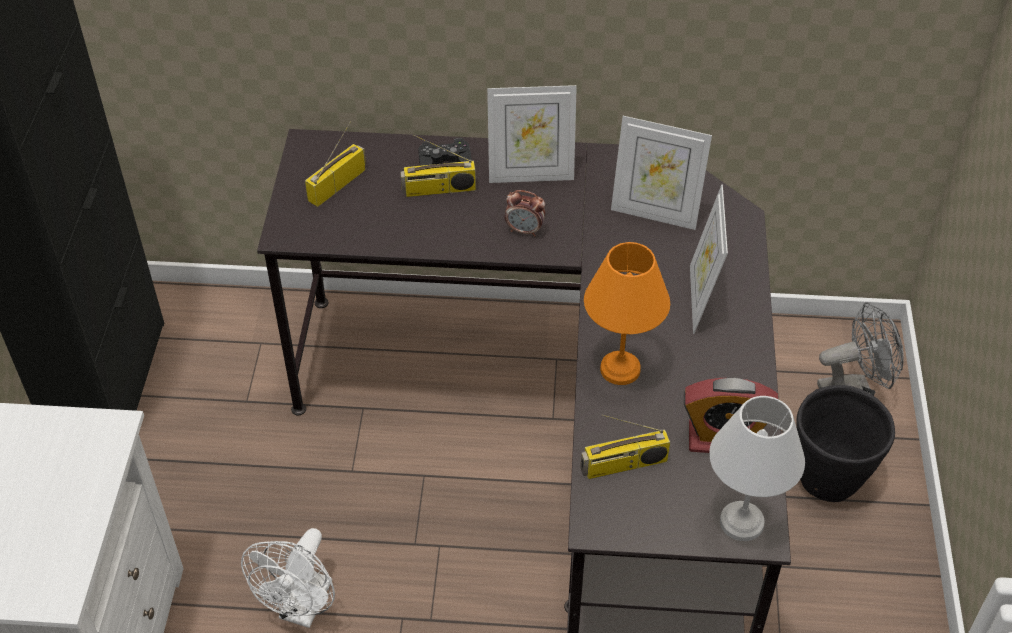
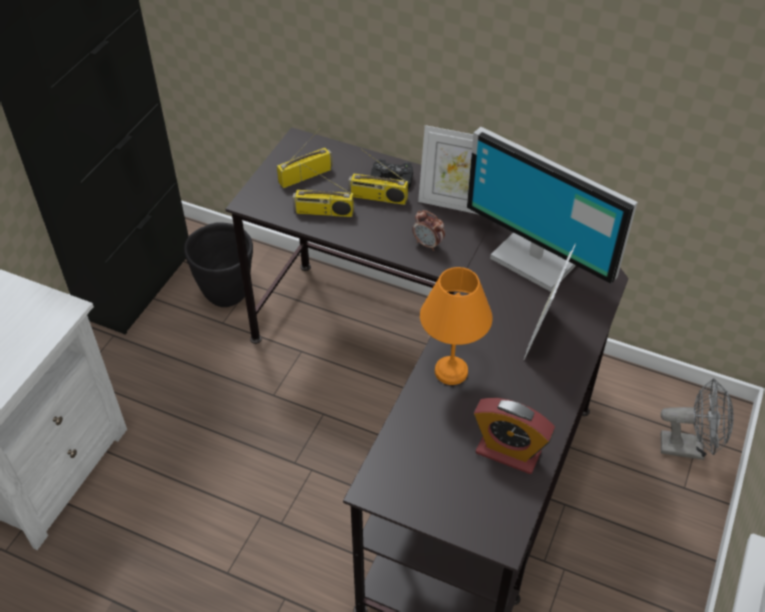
camera: 20 degrees right, 0 degrees up
(302, 609) = (194, 485): white fan -> none
(623, 465) = (417, 448): radio -> radio (323, 212)
(655, 213) = (537, 257): picture frame -> monitor
(741, 524) = (490, 525): white table lamp -> none
(828, 481) = (637, 515): black planter -> black planter (227, 295)

